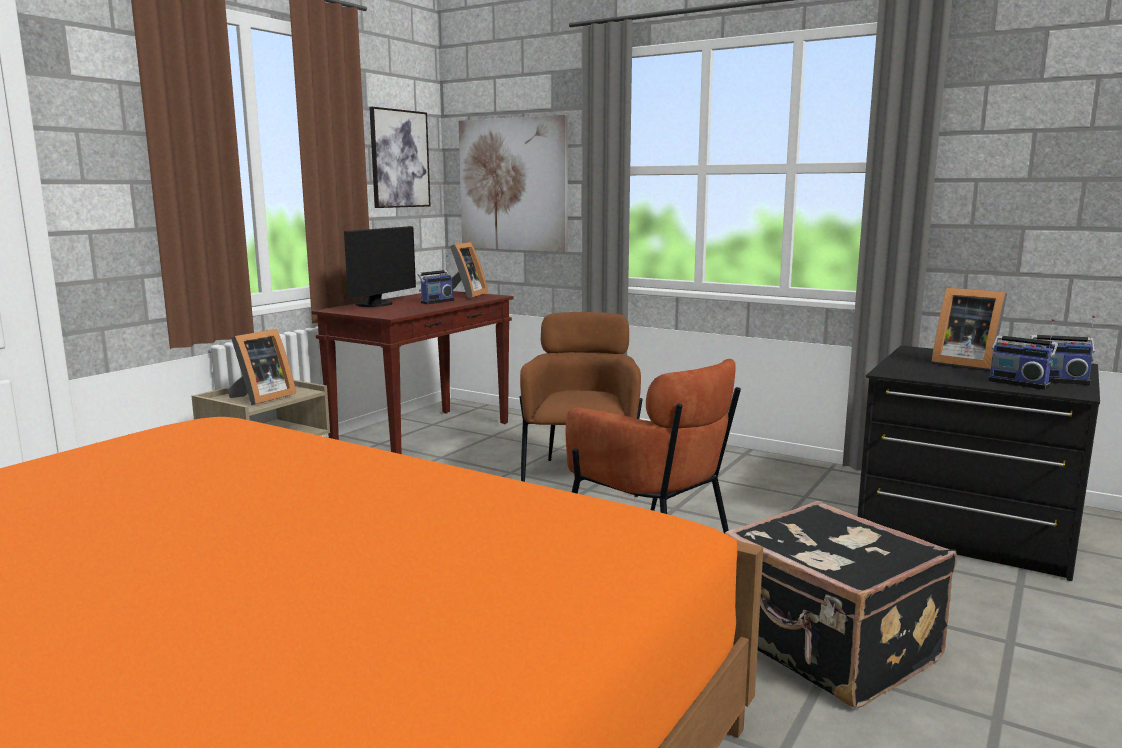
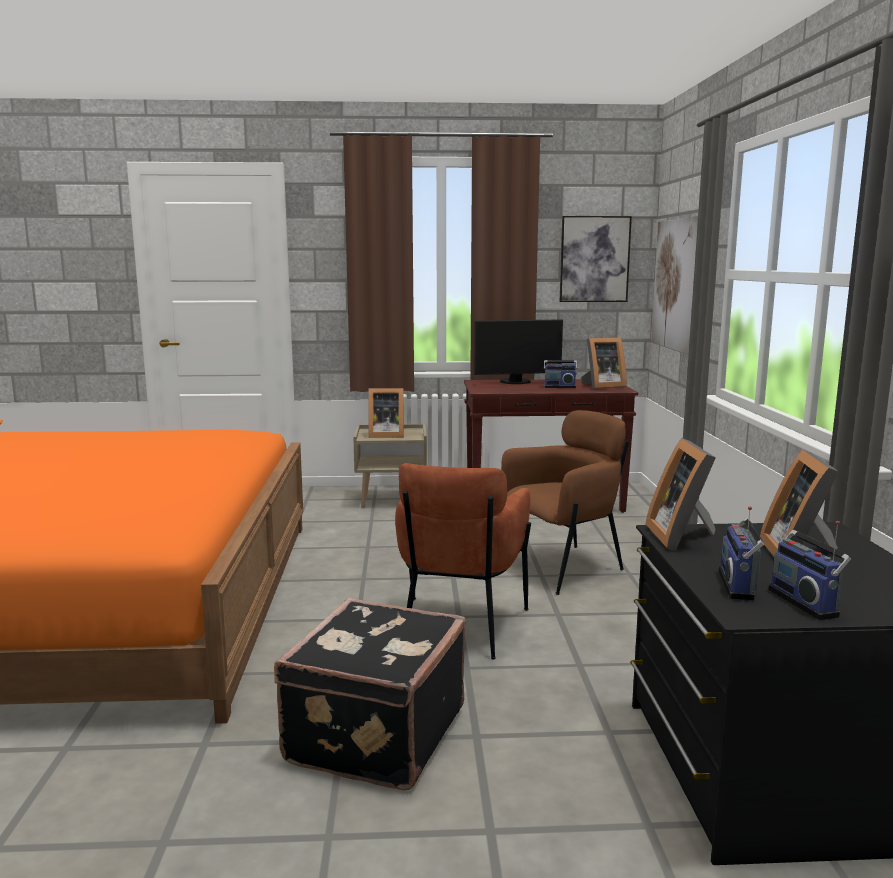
camera: 55 degrees right, 0 degrees up
(907, 372) = (683, 537): none -> picture frame

